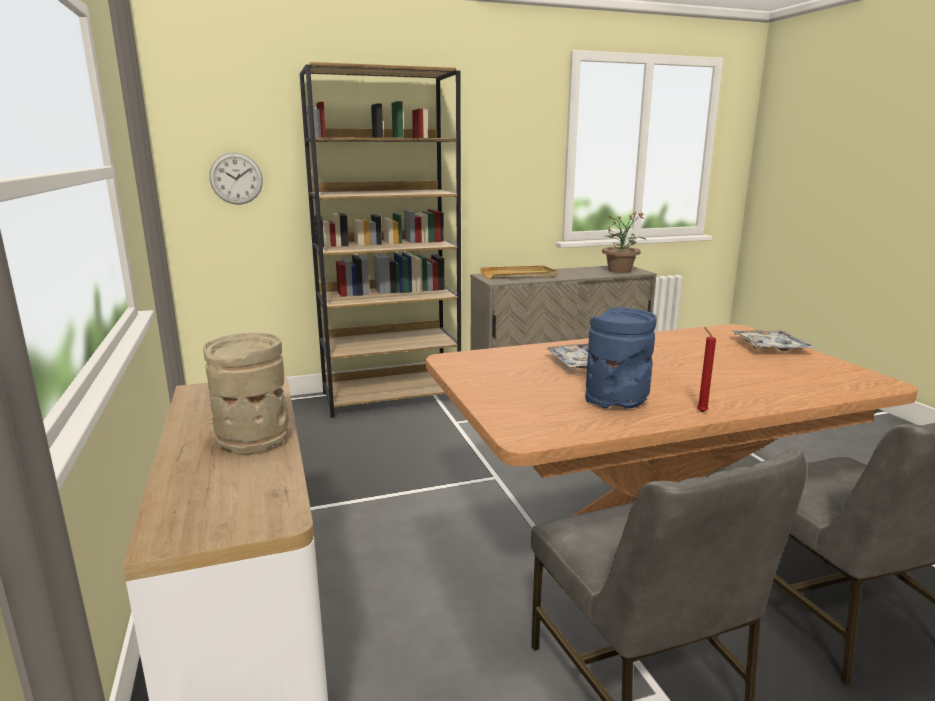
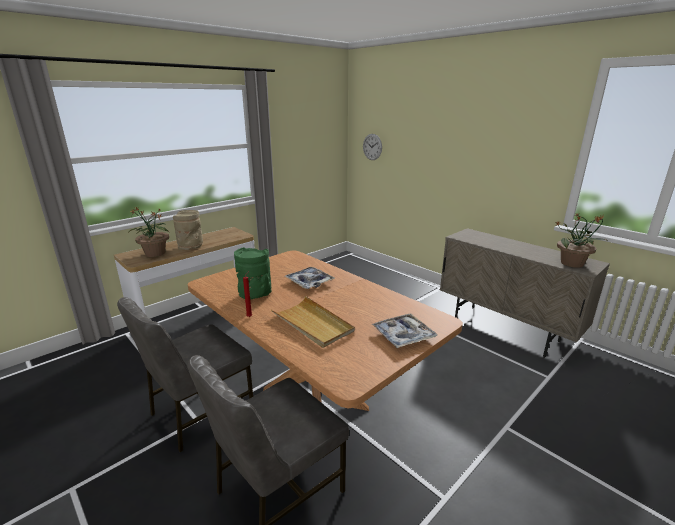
camera: 65 degrees right, 5 degrees up
(236, 488) = (155, 253): none -> potted plant
(392, 397) = (409, 284): brown bookcase -> none
(518, 275) = (486, 239): beige tray -> beige tray (312, 324)
(617, 401) = (254, 295): blue vase -> green vase

